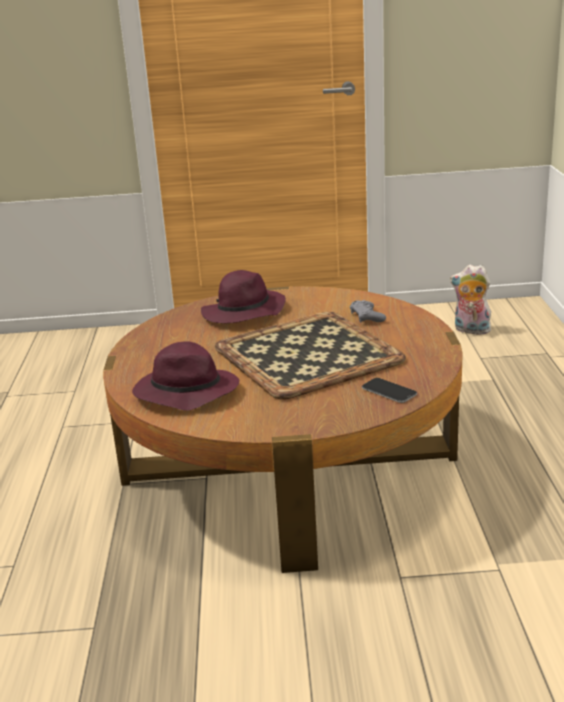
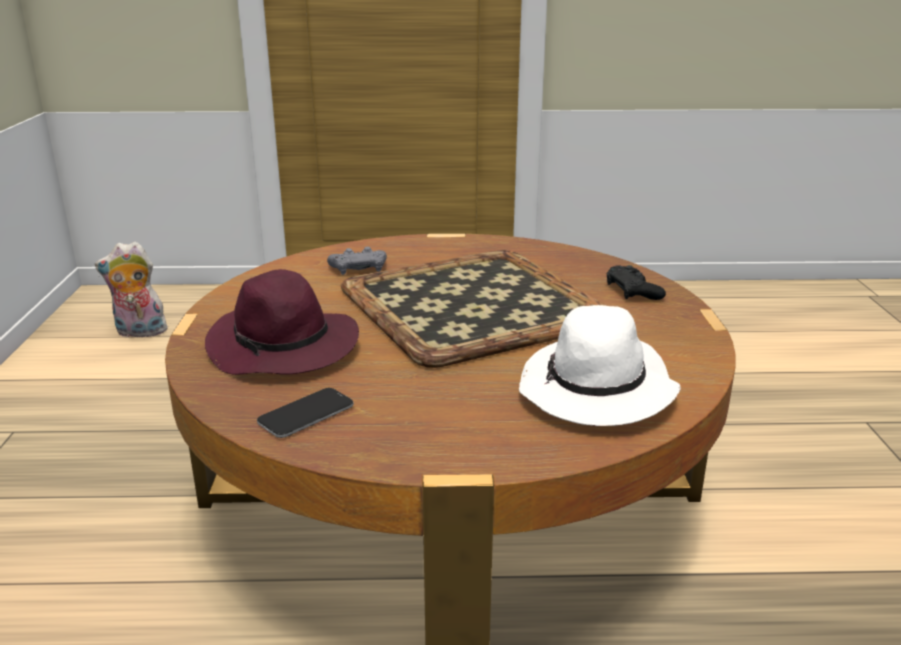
camera: 90 degrees left, 0 degrees up
(184, 393) = (597, 390): purple hat -> white hat
(342, 408) = (633, 291): none -> black game controller
(389, 391) = (587, 268): phone -> phone (306, 414)
(470, 330) = (139, 333): plush toy -> plush toy turned 60 degrees clockwise

